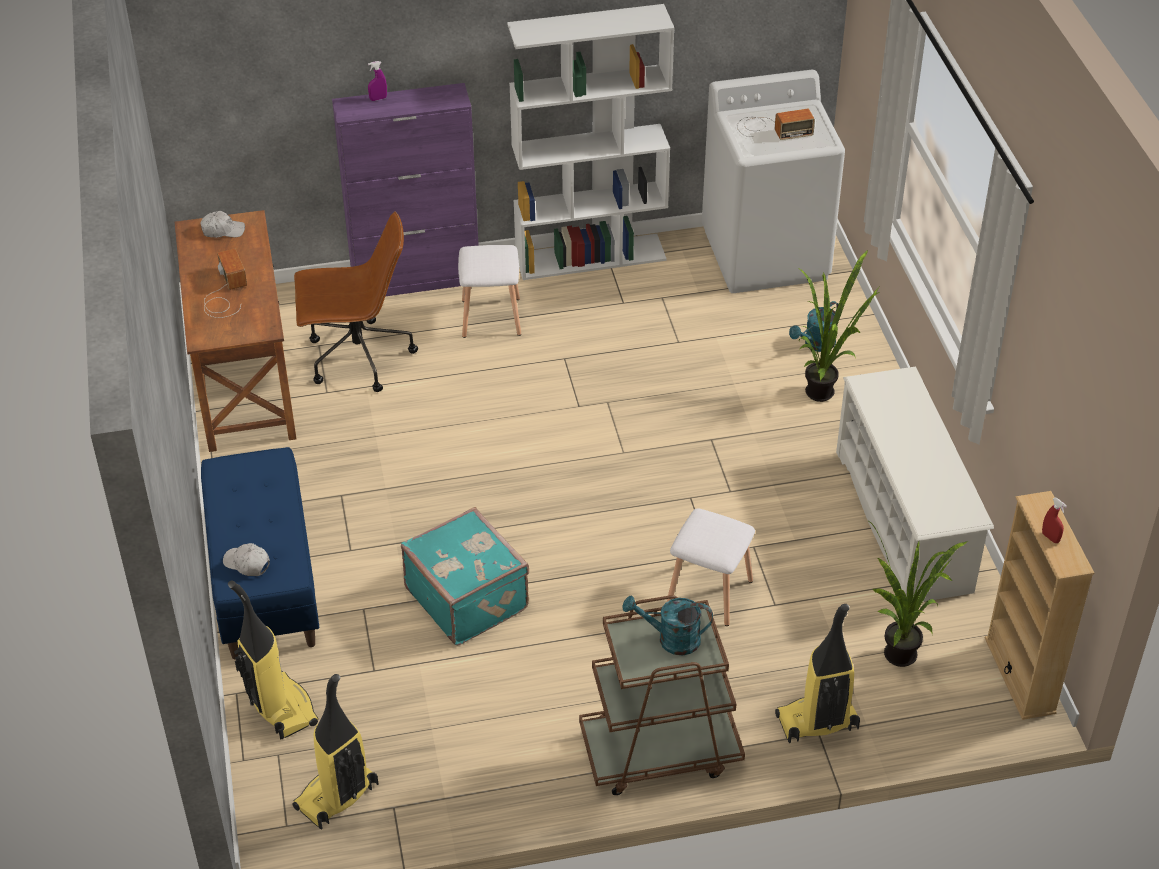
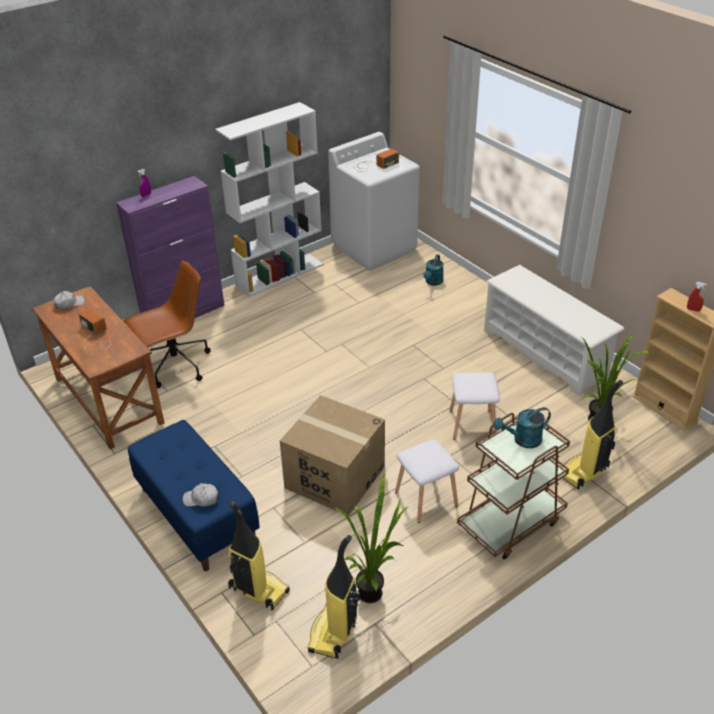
camera: 25 degrees left, 5 degrees down
(468, 597) = (334, 477): turquoise suitcase -> cardboard box
(490, 318) = (242, 321): white stool -> white stool (425, 499)
(826, 391) = (456, 303): potted plant -> potted plant (374, 590)

